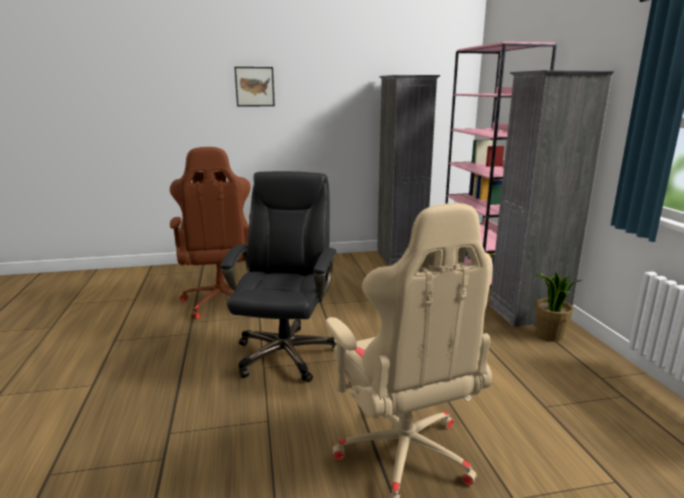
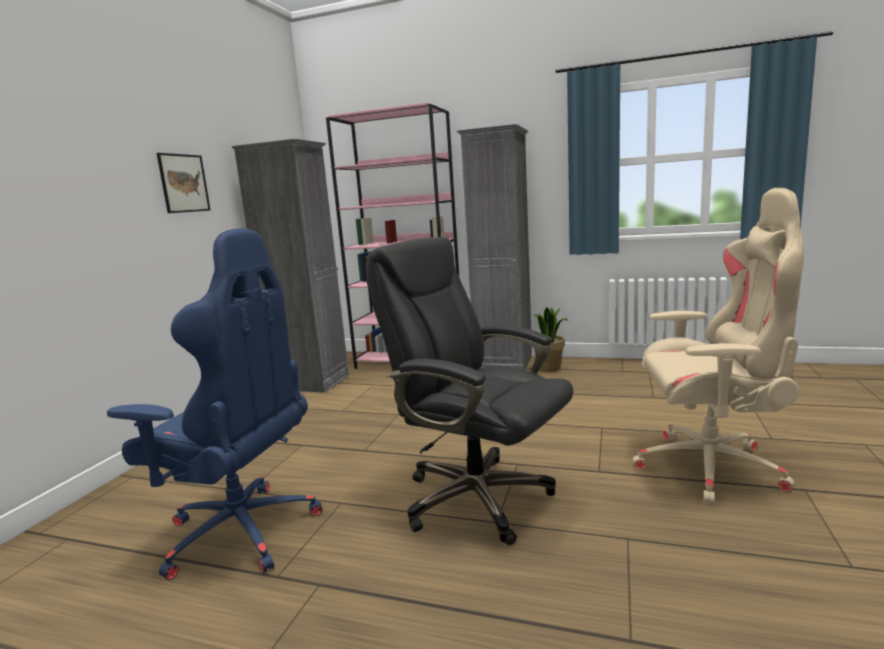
camera: 60 degrees left, 5 degrees down
(221, 301) = (239, 532): brown office chair -> blue office chair
(254, 86) = (65, 152): picture -> picture (184, 183)

